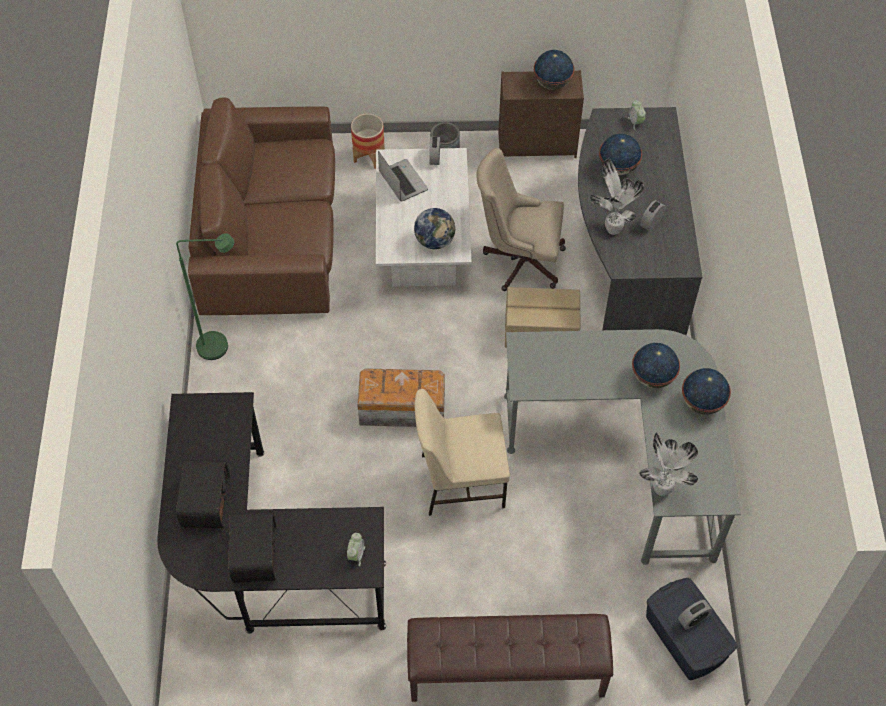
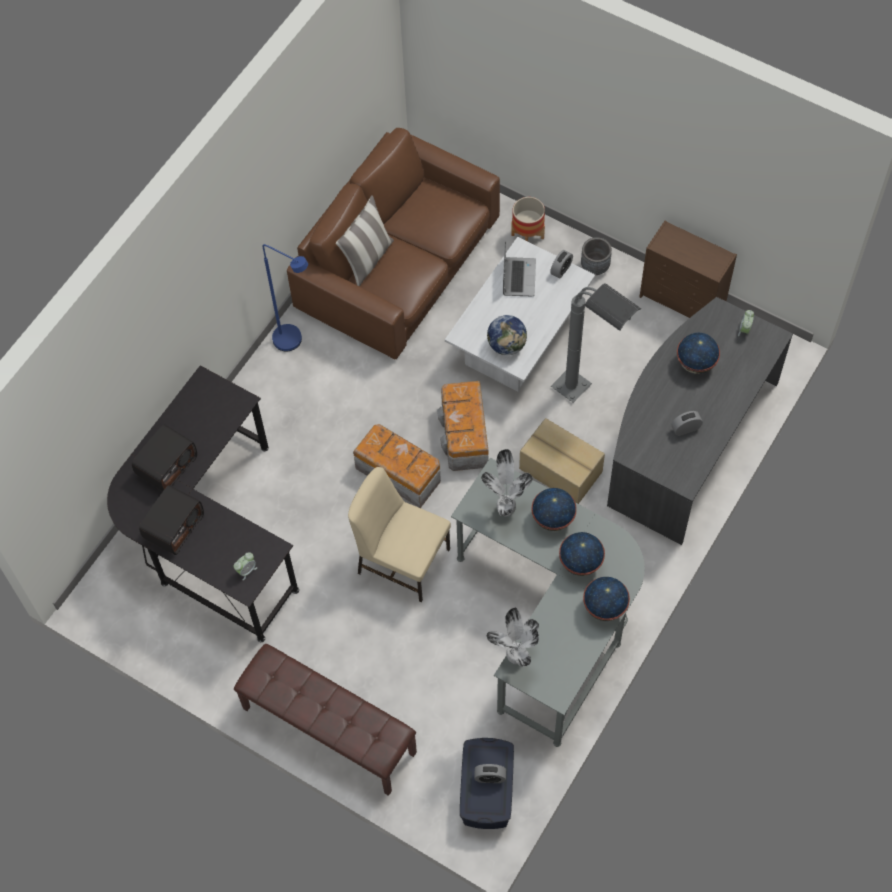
camera: 35 degrees right, 5 degrees up
(221, 346) = (294, 342): green floor lamp -> blue floor lamp
(252, 232) = (367, 259): none -> pillow
(437, 345) = (464, 436): none -> storage box
(519, 260) = (588, 398): beige office chair -> grey floor lamp
(552, 83) = (701, 254): globe -> globe (553, 518)
(612, 228) = (648, 415): potted plant -> potted plant (506, 509)

